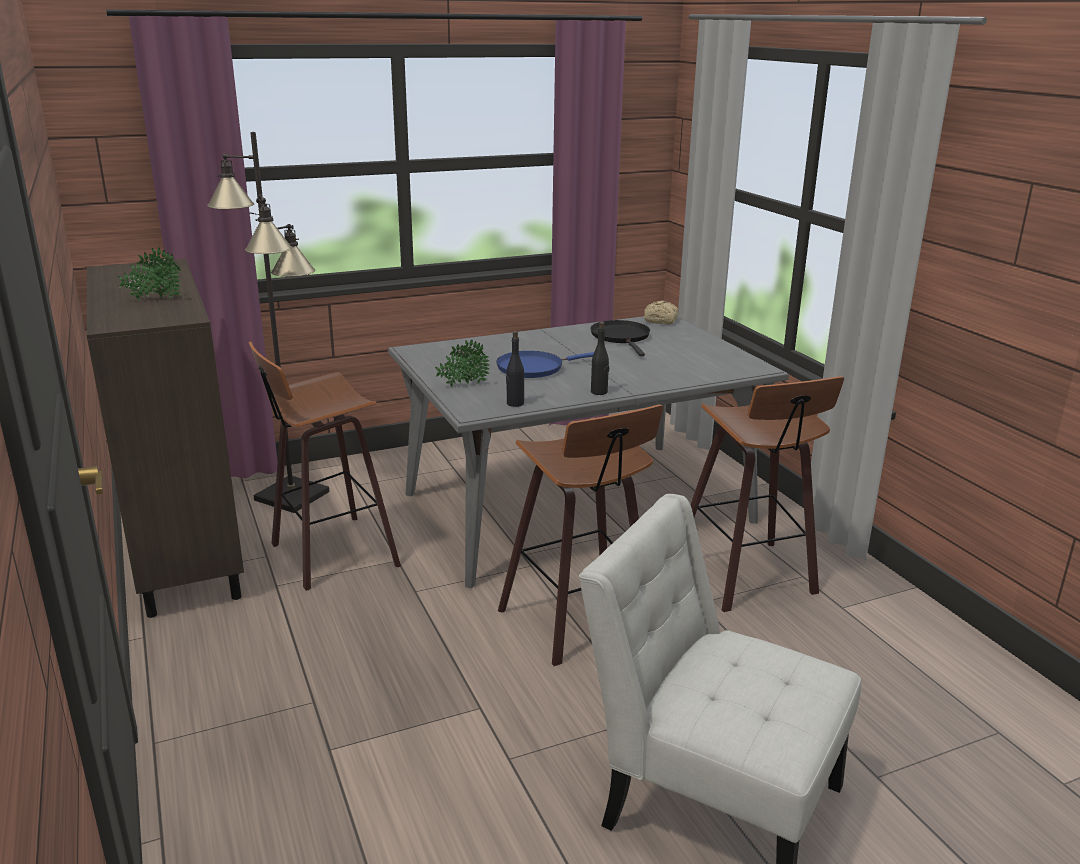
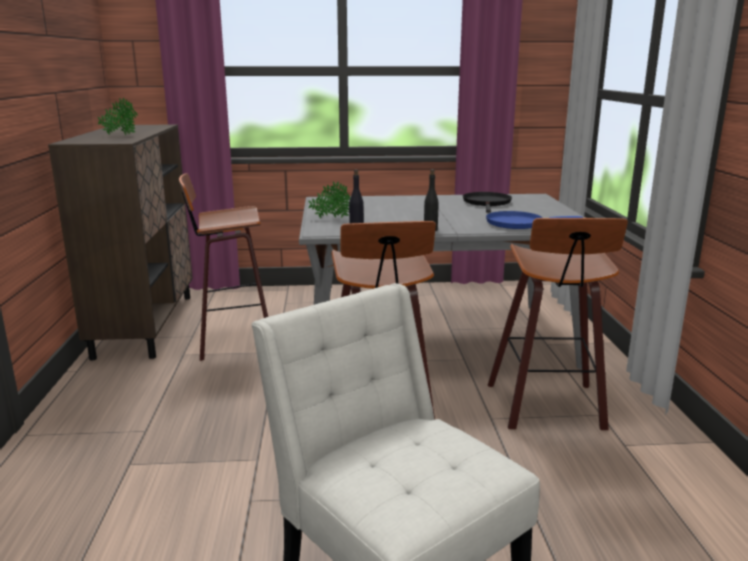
camera: 20 degrees right, 5 degrees down
(292, 495) = (238, 303): black floor lamp -> none
(534, 368) = (396, 213): blue frying pan -> blue frying pan (518, 223)
(661, 320) = (532, 197): bread -> none

